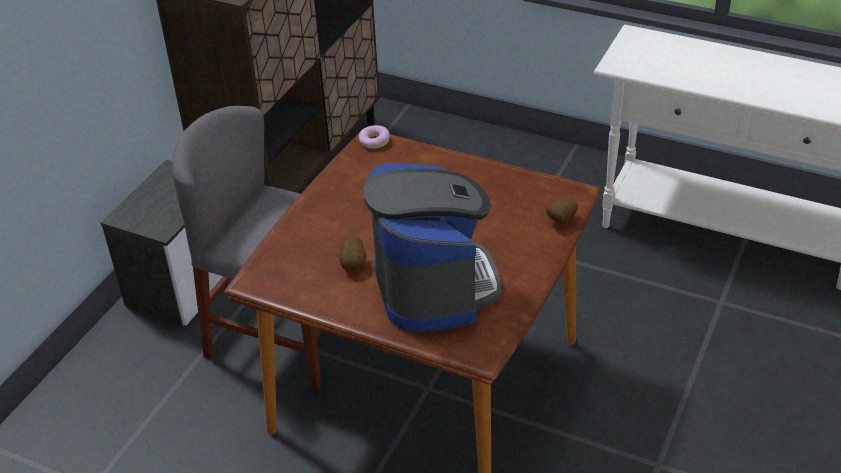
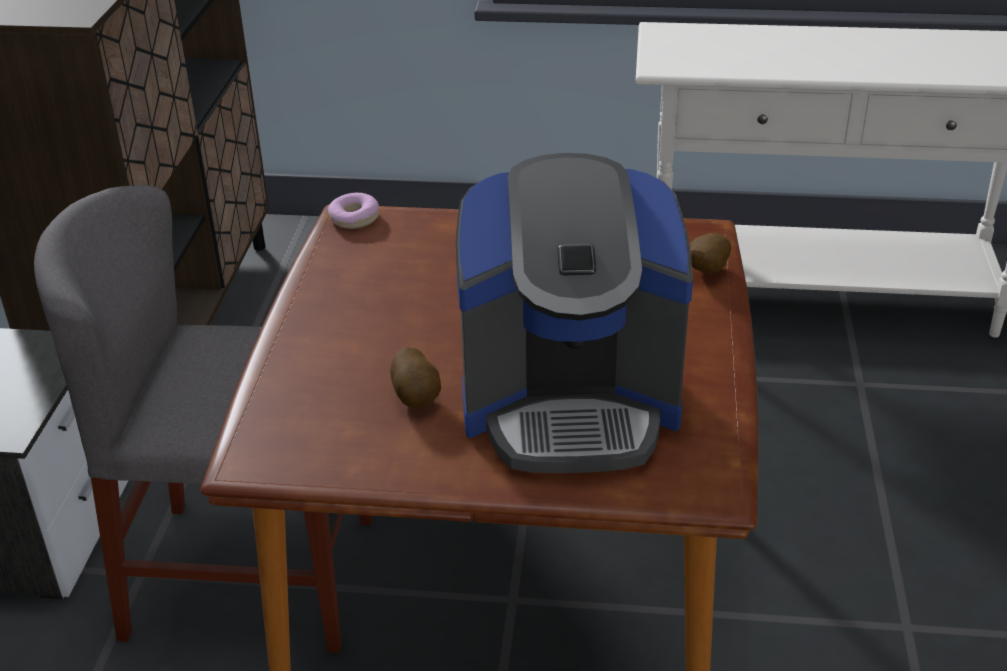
camera: 20 degrees left, 5 degrees down
(433, 287) = (570, 404): coffee machine -> coffee machine turned 120 degrees clockwise

